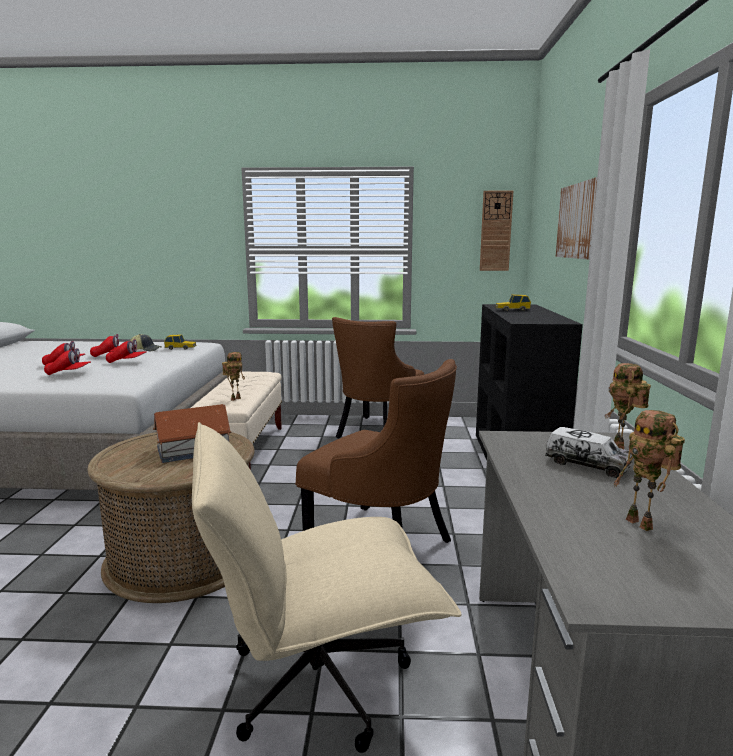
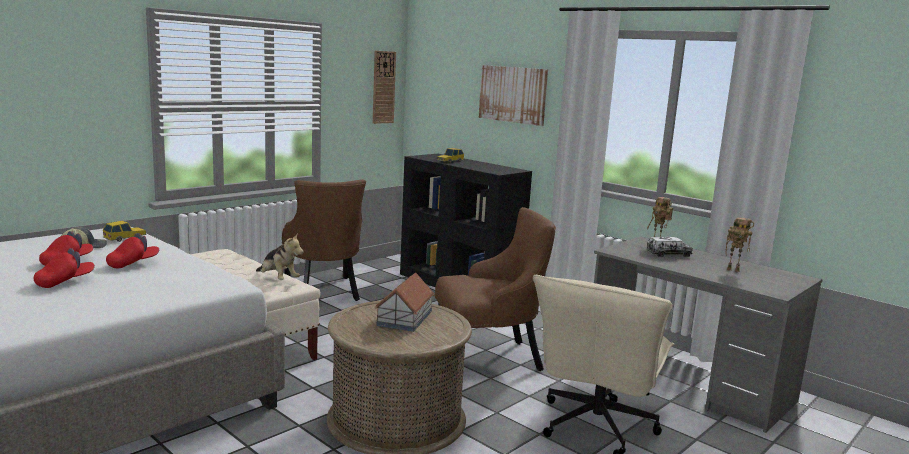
camera: 50 degrees left, 0 degrees up
(68, 374) = (126, 288): red cap -> none
(235, 398) = (278, 279): toy robot -> plush toy

